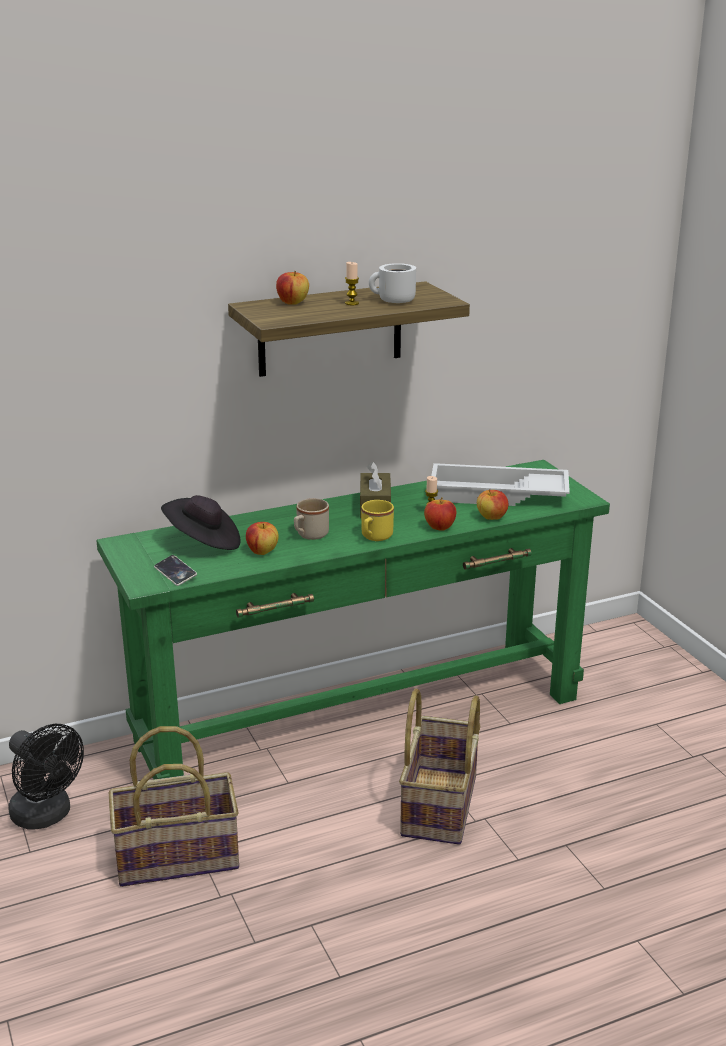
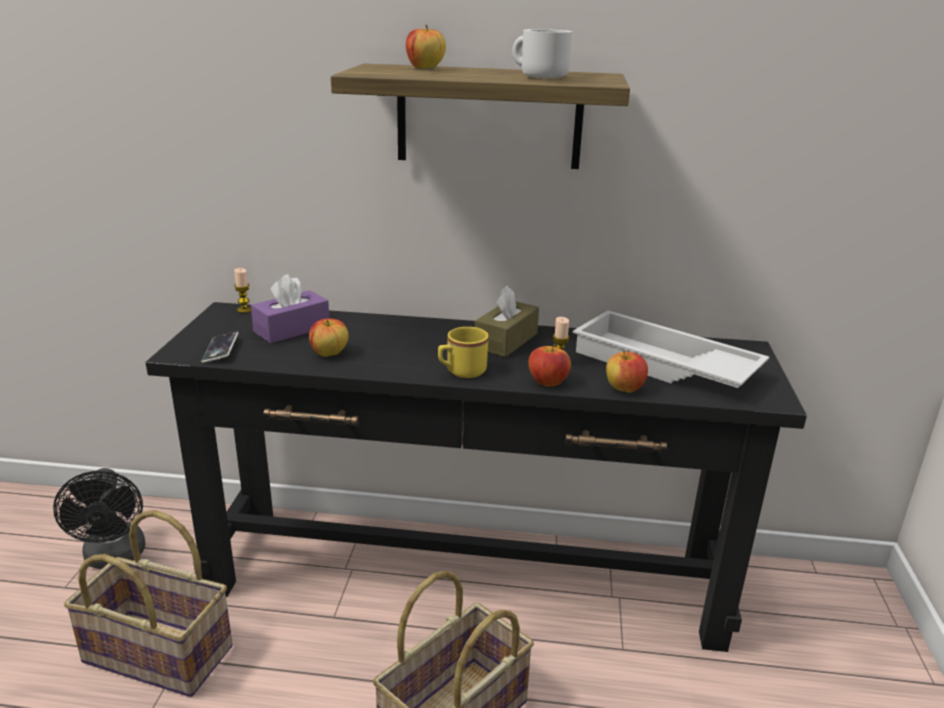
camera: 30 degrees right, 0 degrees up
(203, 542) = (292, 329): black hat -> purple tissue box
(309, 535) = (397, 351): beige mug -> none
(352, 303) = (486, 74): candle -> candle (244, 310)
(361, 720) = (466, 576): green console table -> black console table

